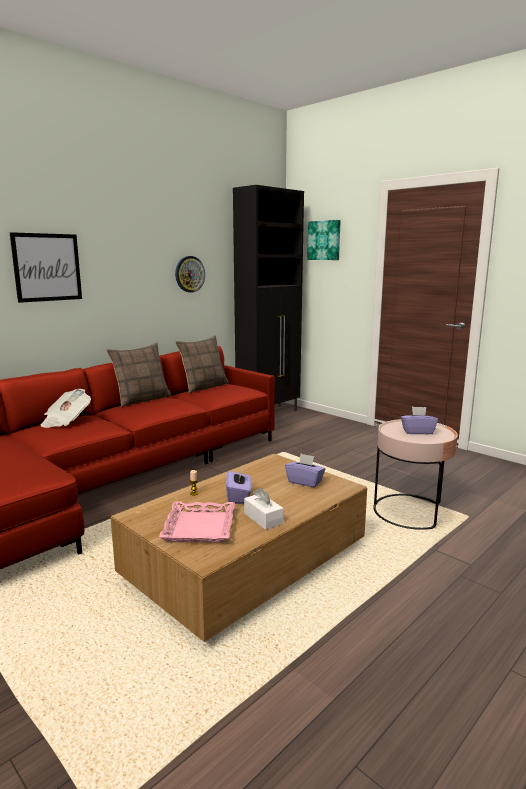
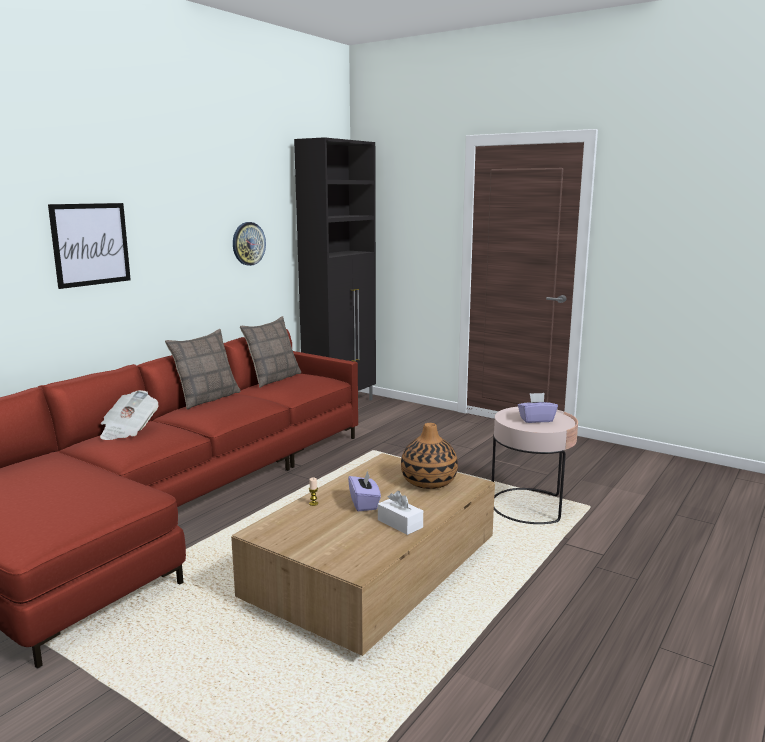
camera: 10 degrees left, 0 degrees up
(200, 527) = (337, 538): pink tray -> none
(305, 482) = (428, 482): purple tissue box -> vase
(324, 240) = (400, 199): picture -> none

